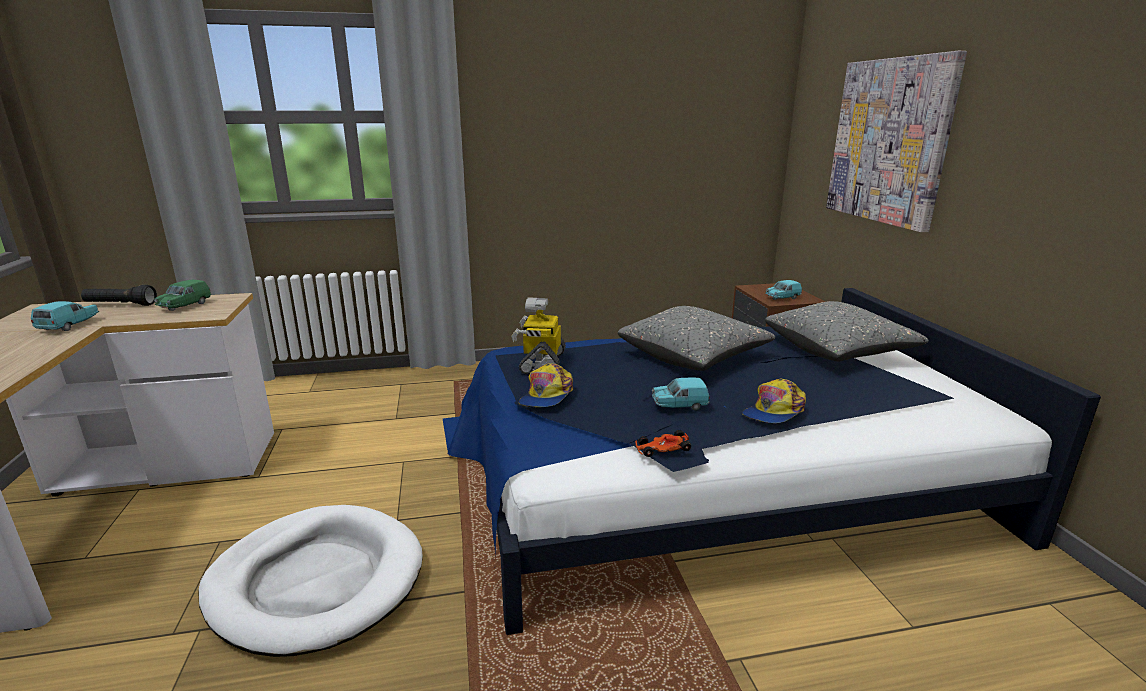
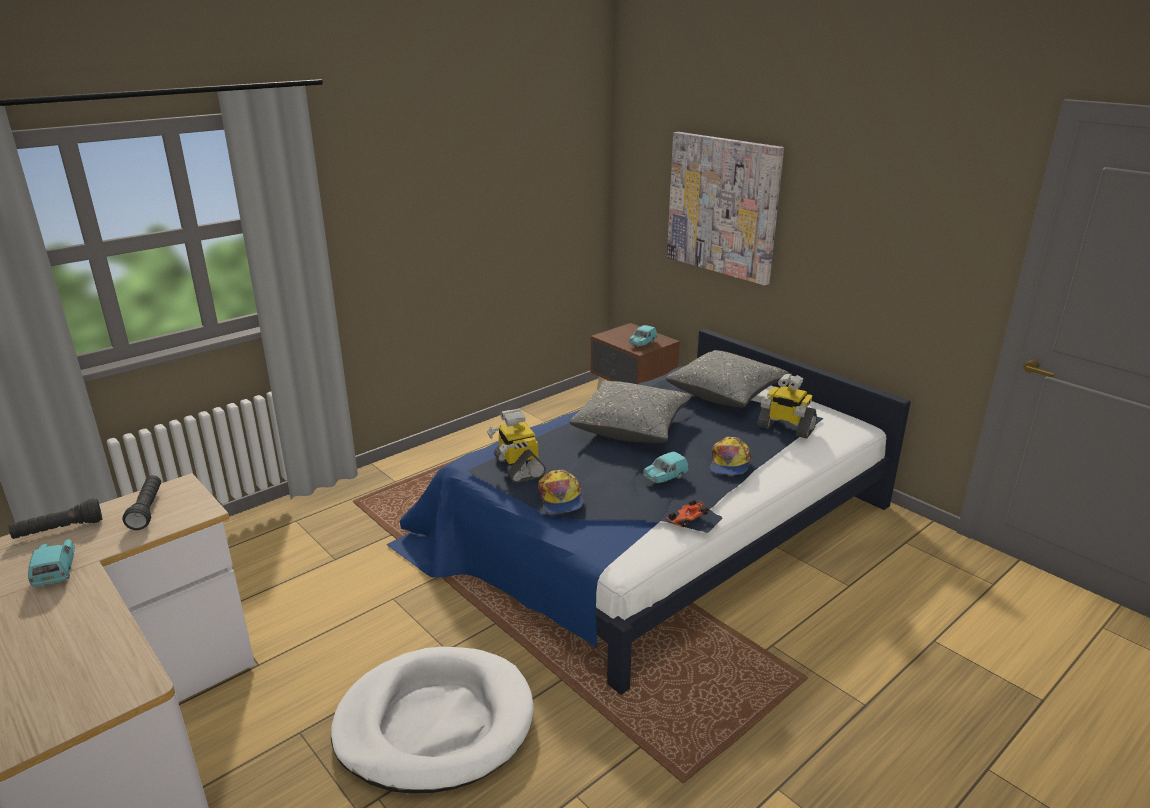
camera: 30 degrees left, 5 degrees up
(185, 306) = (147, 510): green toy car -> black flashlight
(887, 396) = (785, 428): none -> toy robot

